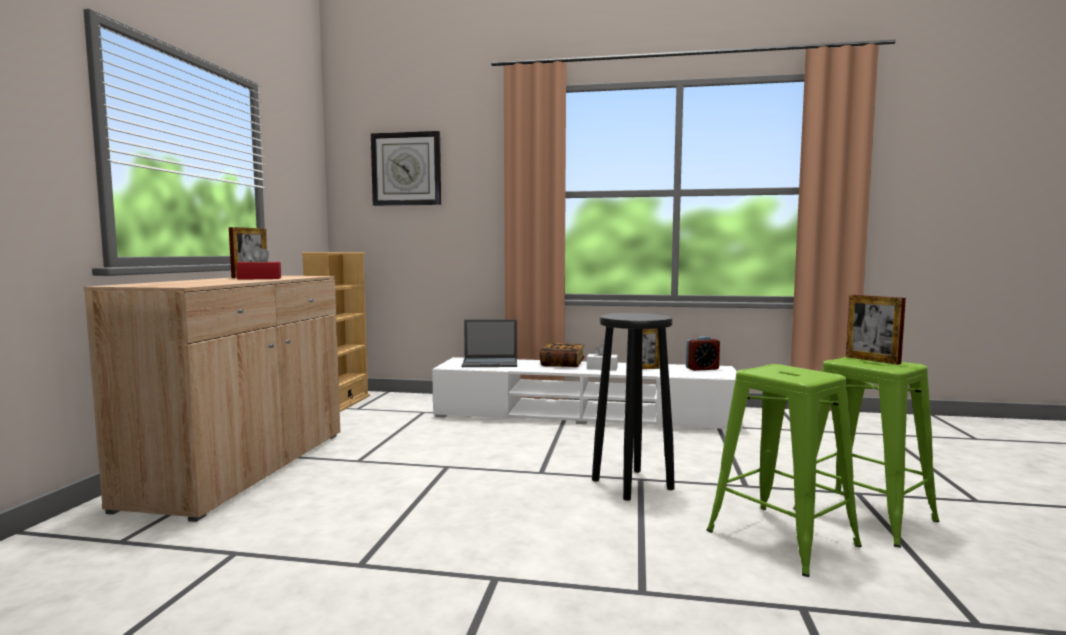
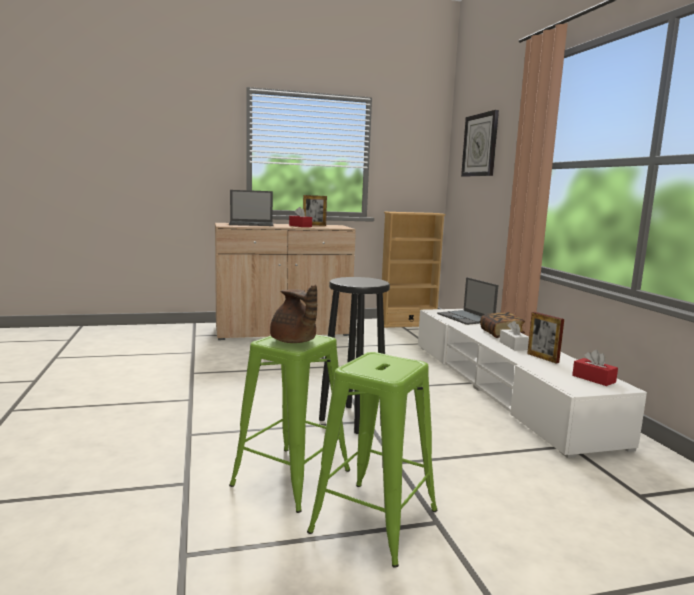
camera: 65 degrees right, 5 degrees up
(181, 282) = (252, 224): none -> laptop
(702, 369) = (593, 379): alarm clock -> red tissue box
(798, 373) = (294, 341): none -> brown teapot
(872, 360) = (396, 365): picture frame -> none

